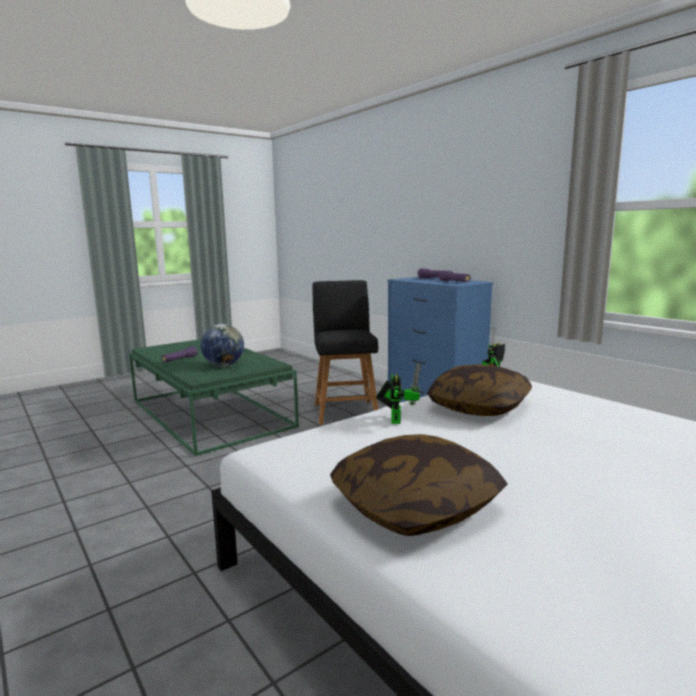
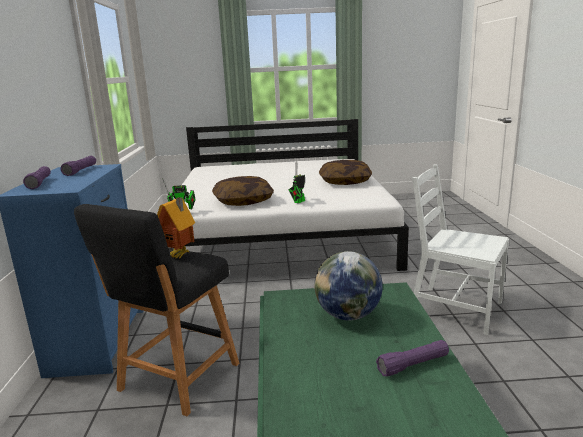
camera: 145 degrees left, 5 degrees up
(142, 514) = (454, 308): none -> white chair
(343, 332) = (180, 256): none -> toy house

